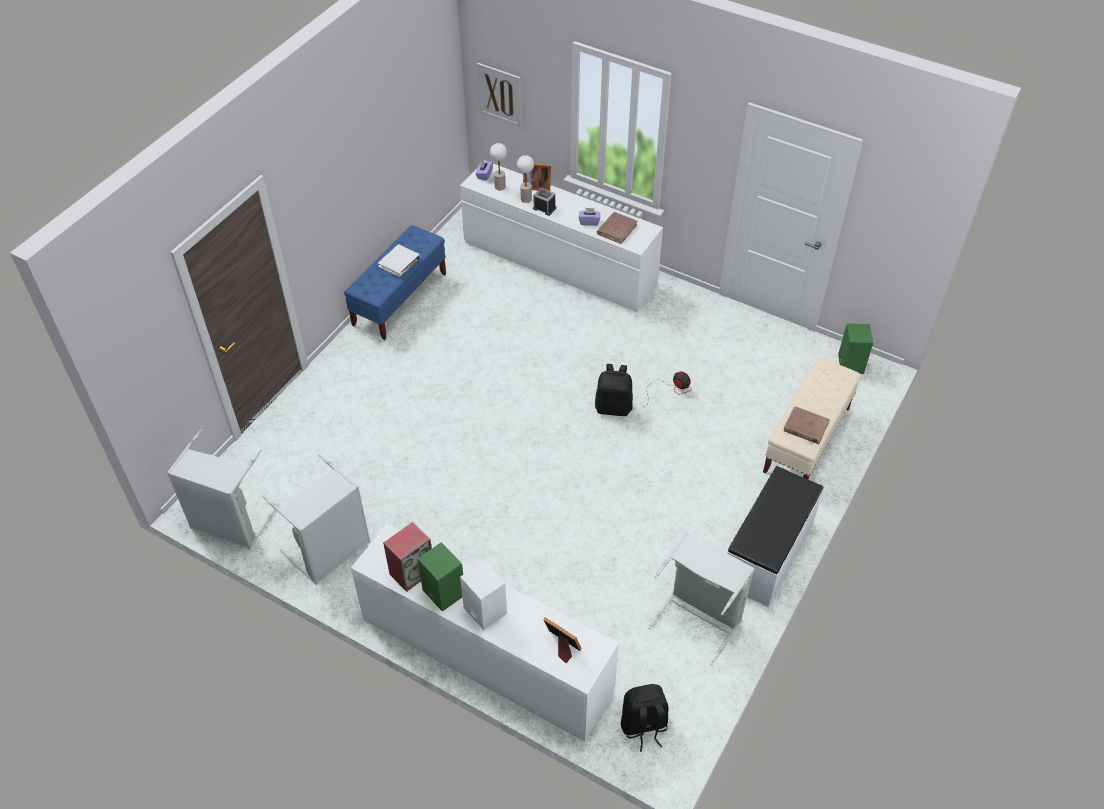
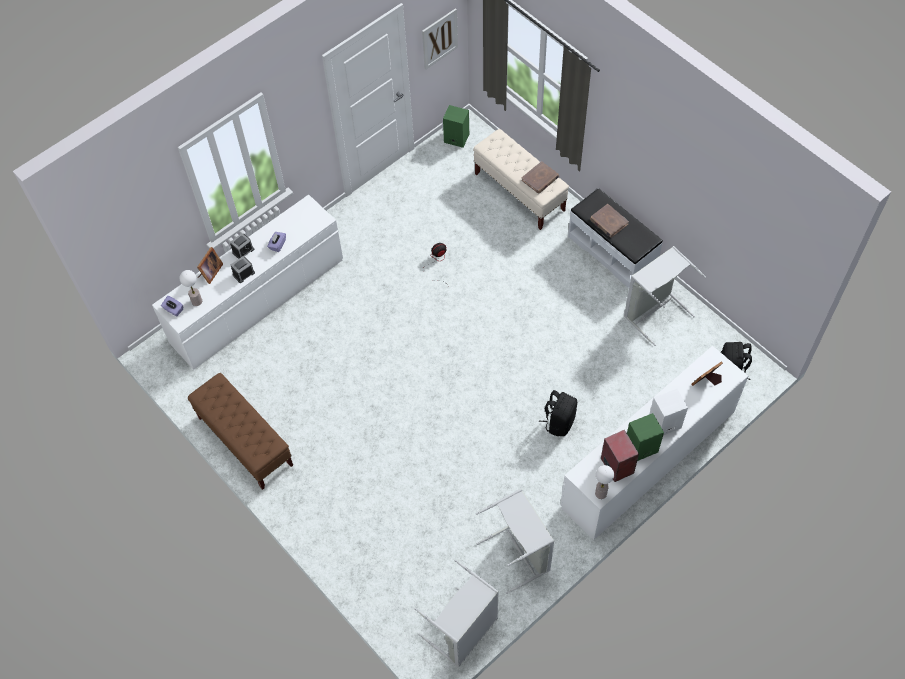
camera: 70 degrees left, 10 degrees up
(399, 262) = (238, 415): white book -> none
(400, 299) = (245, 441): blue bench -> brown bench
(500, 95) = (130, 249): picture -> picture (439, 38)
(526, 199) = (224, 284): table lamp -> table lamp (601, 493)
(571, 200) = (243, 251): none -> alarm clock
(613, 407) = (440, 307): black backpack -> black backpack (559, 422)
(616, 229) = (296, 227): brown book -> brown book (608, 222)

